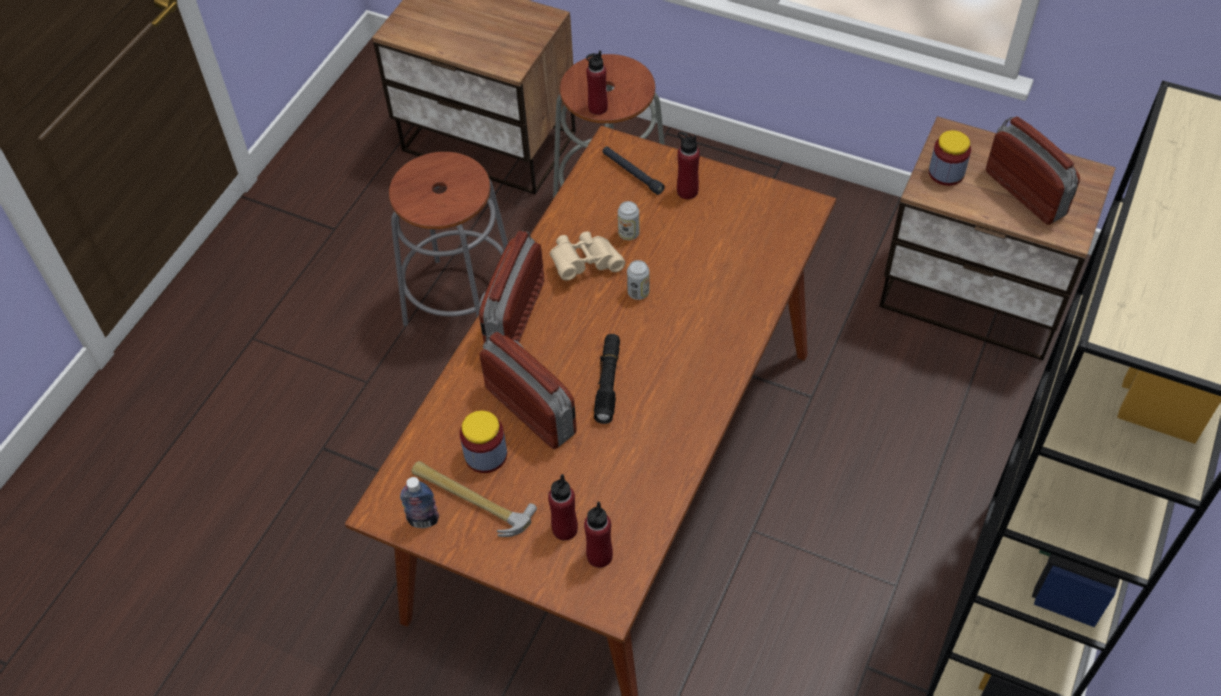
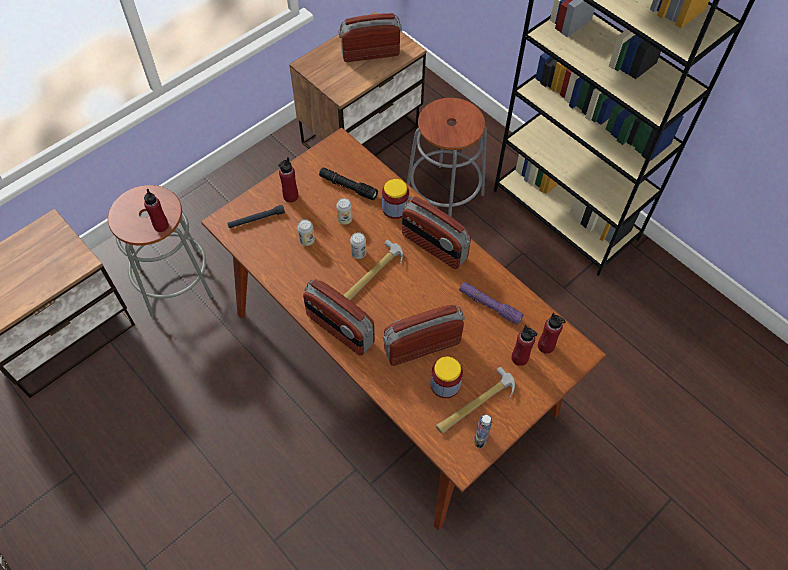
camera: 70 degrees left, 5 degrees up
(460, 301) = (199, 405): grey stool -> grey stool (444, 196)
(585, 264) = (318, 273): beige binoculars -> none
(608, 382) = (421, 295): black flashlight -> black flashlight (348, 187)
(610, 318) = (371, 275): none -> hammer
(632, 466) = (489, 305): none -> purple flashlight
(684, 258) = (345, 219): none -> can
(694, 370) = (434, 247): none -> radio
(946, 173) = (334, 79): jar -> jar (395, 208)

